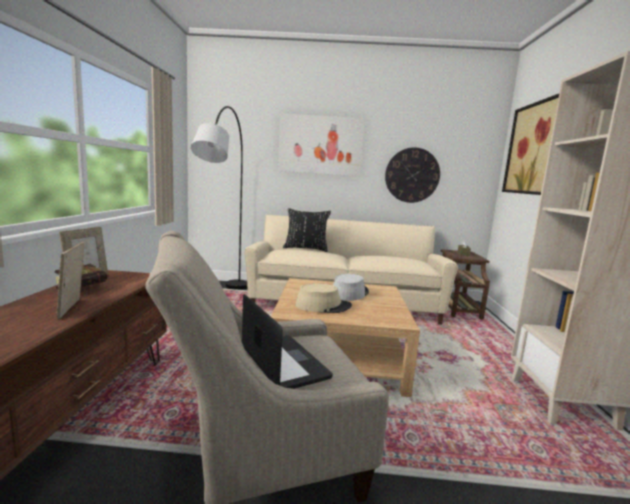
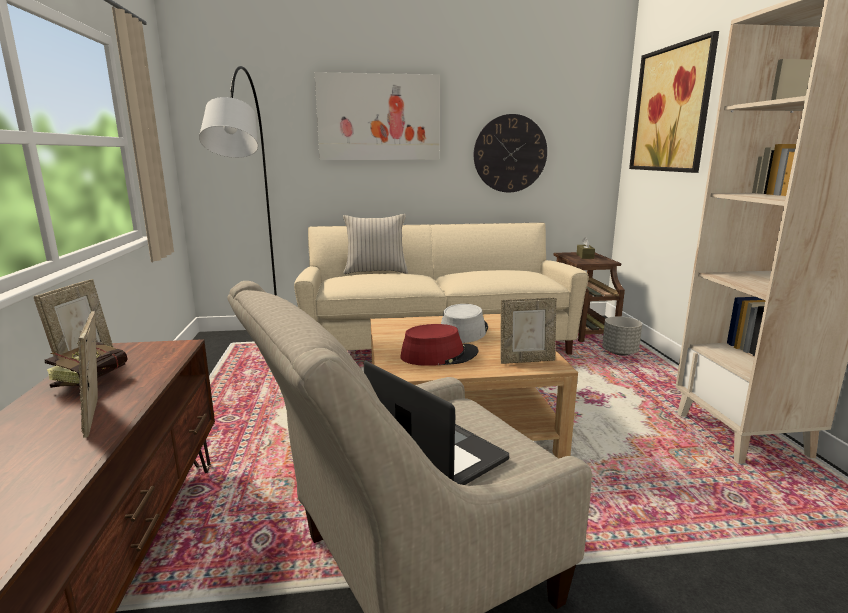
camera: 10 degrees left, 5 degrees up
(306, 249) = (375, 271): black pillow -> beige pillow
(323, 306) = (439, 355): beige hat -> red hat
(385, 317) = (526, 360): none -> picture frame
(480, 328) = (619, 352): none -> grey planter

